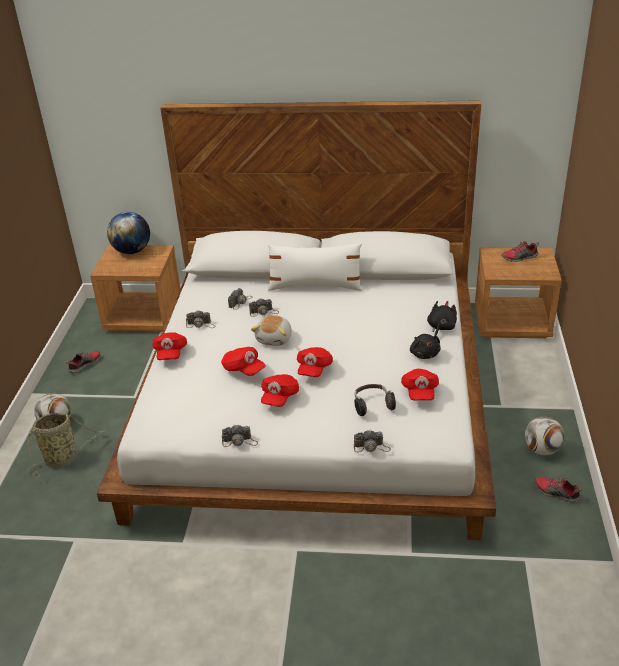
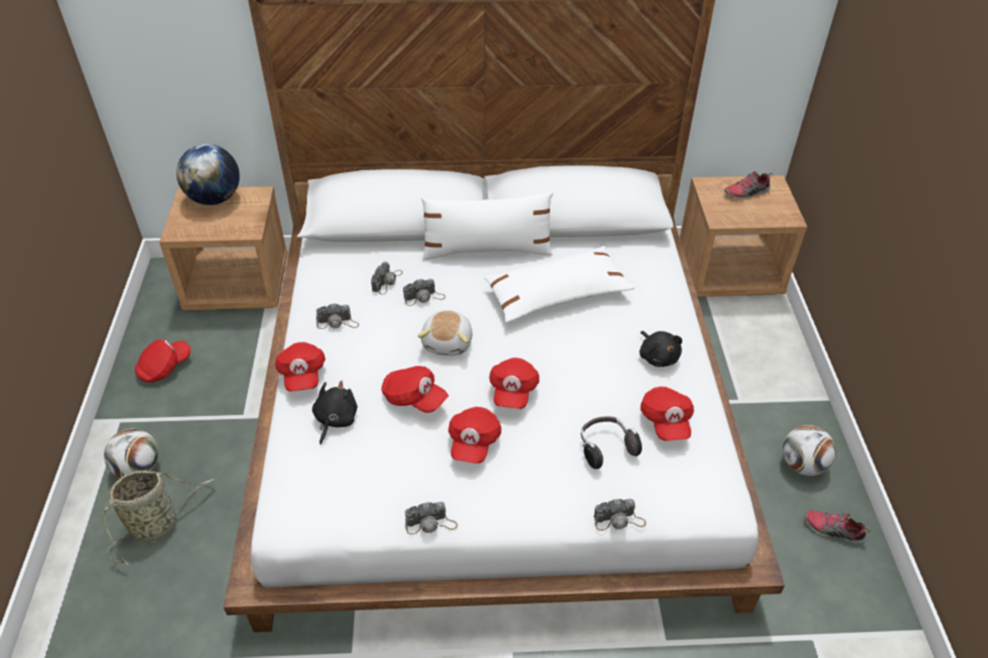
camera: 10 degrees left, 10 degrees up
(85, 364) = (164, 367): shoe -> red cap
(359, 314) = (556, 294): none -> white pillow
(441, 328) = (670, 312): black plush toy -> black plush toy (335, 420)

